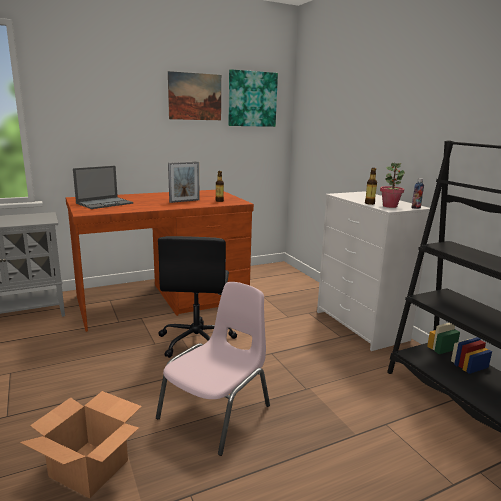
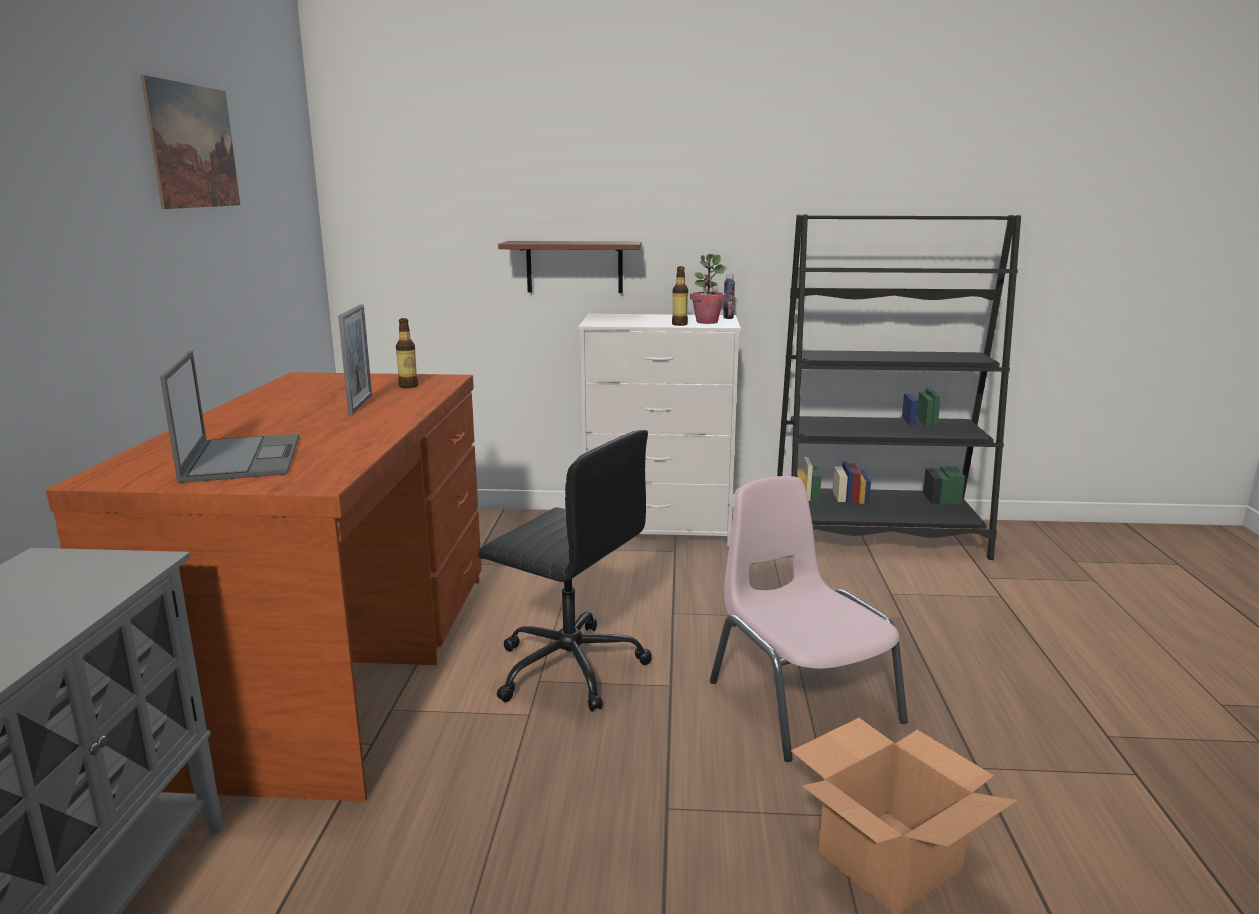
camera: 60 degrees left, 0 degrees up
(252, 99) = (270, 151): picture -> none
(365, 163) = (574, 267): none -> brown shelf

